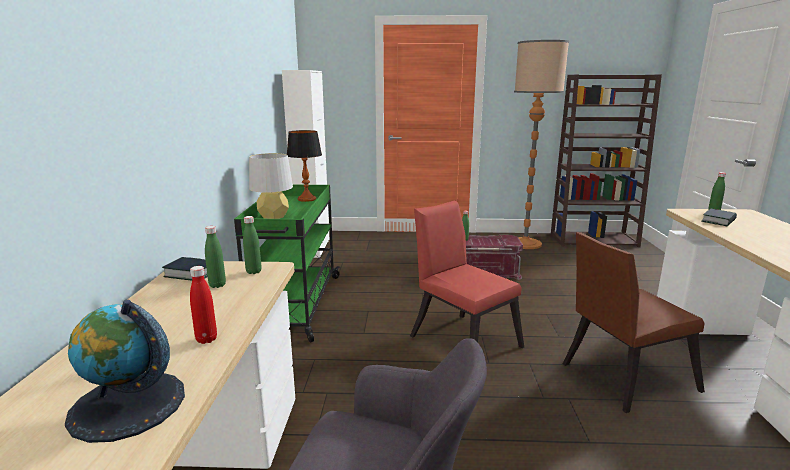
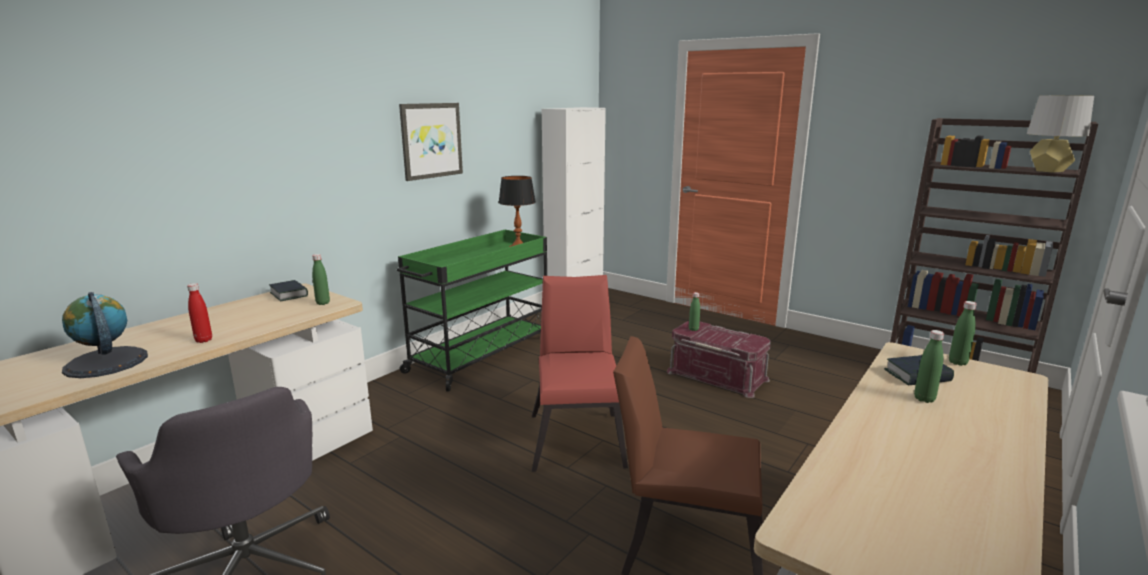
camera: 35 degrees right, 0 degrees up
(217, 285) = (283, 307): green bottle -> green bottle (924, 399)
(232, 96) = (431, 140): none -> picture
(273, 217) = (454, 261): grey table lamp -> grey table lamp (1048, 171)
(525, 243) = (832, 358): floor lamp -> none

